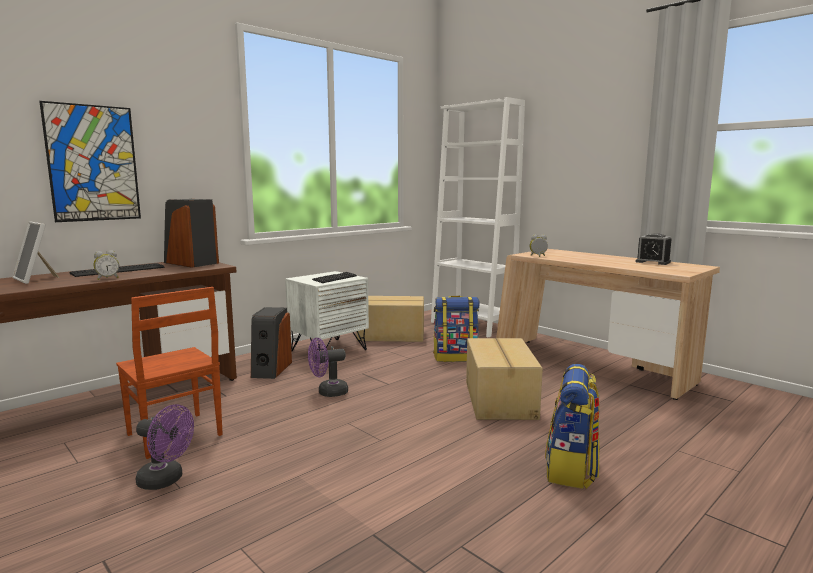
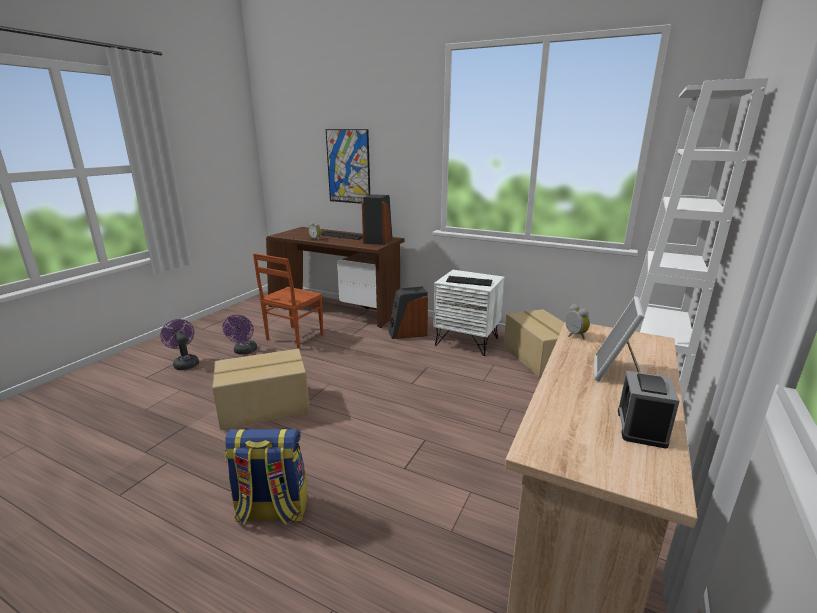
camera: 70 degrees right, 10 degrees up
(36, 279) = (307, 231): picture frame -> picture frame (615, 372)
(328, 392) = (378, 363): purple fan -> purple fan (185, 363)
(455, 357) = (511, 404): backpack -> none
(501, 400) = (412, 450): cardboard box -> cardboard box (265, 407)

